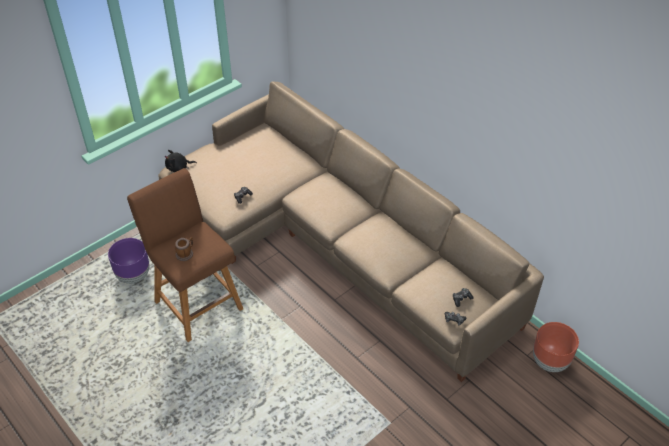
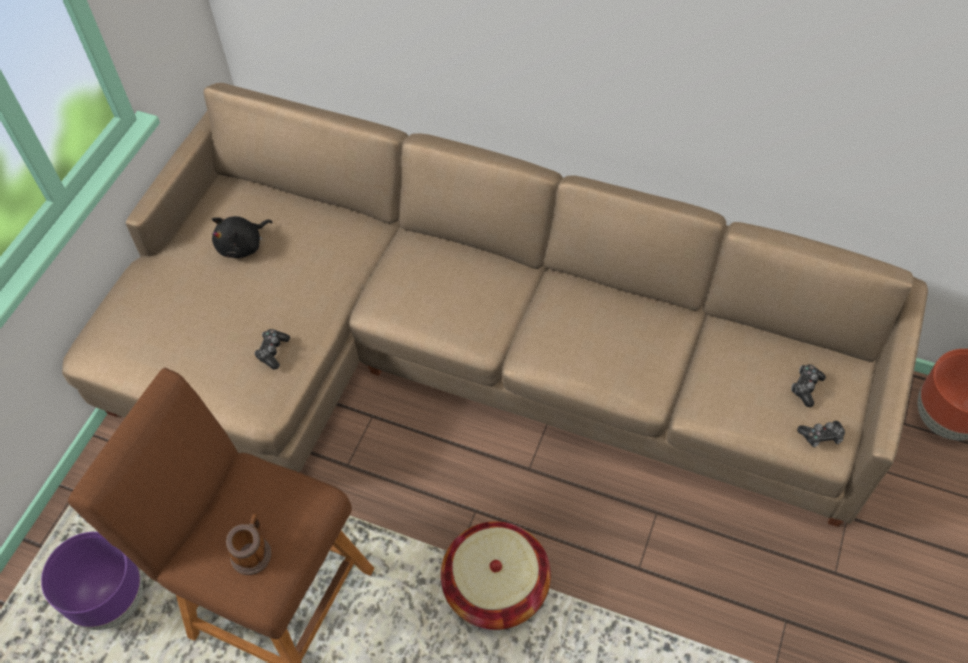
camera: 25 degrees left, 10 degrees up
(179, 168) = (102, 342): black plush toy -> black plush toy (243, 246)
(289, 337) = (495, 586): none -> basket

